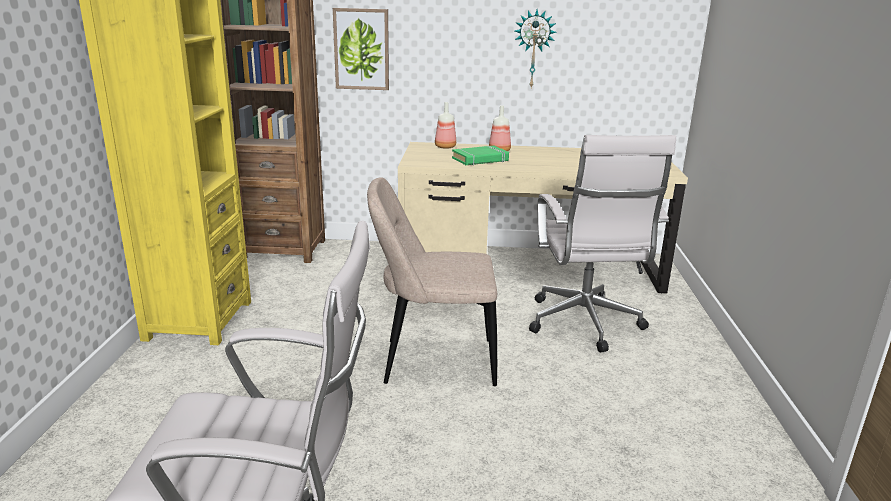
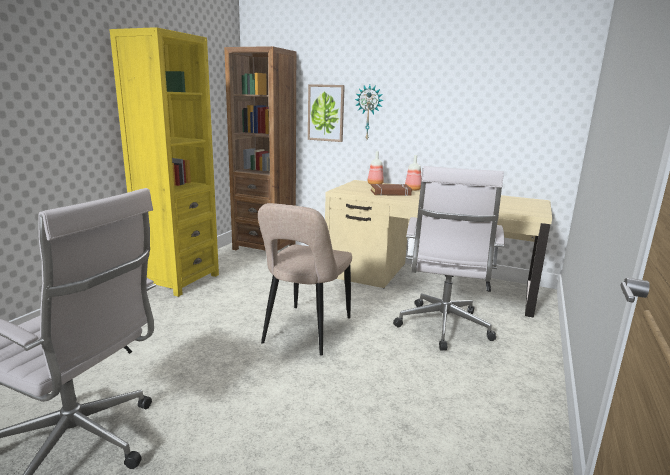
camera: 20 degrees right, 5 degrees down
(433, 362) = (305, 332): beige chair -> beige chair turned 90 degrees counterclockwise
(480, 160) = (390, 193): green book -> brown book
(533, 49) = (447, 114): wall clock -> wall clock (369, 112)

